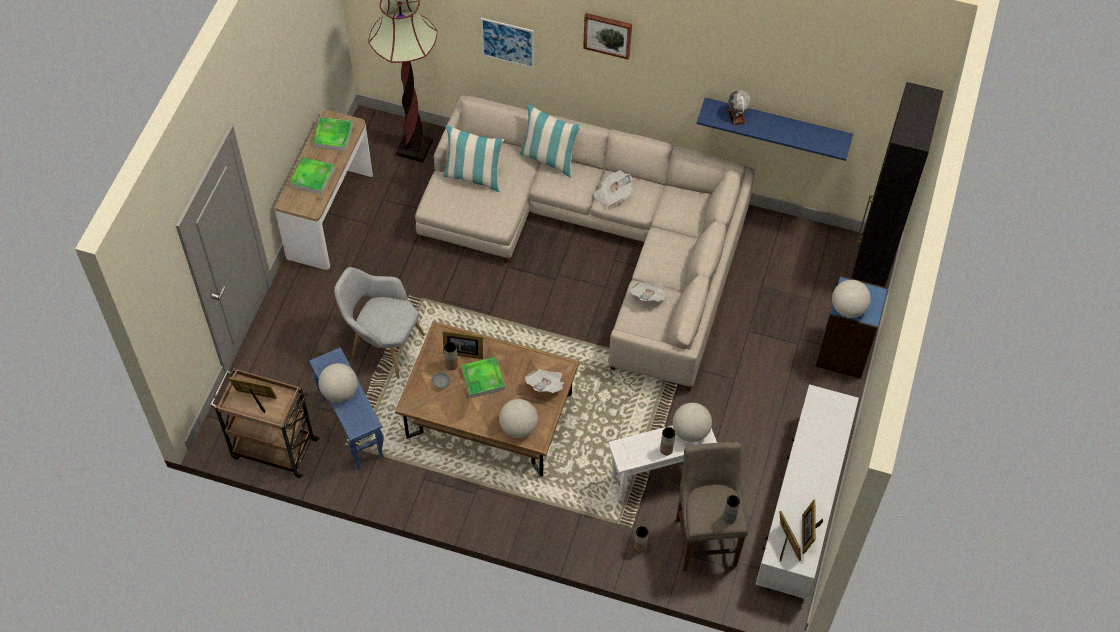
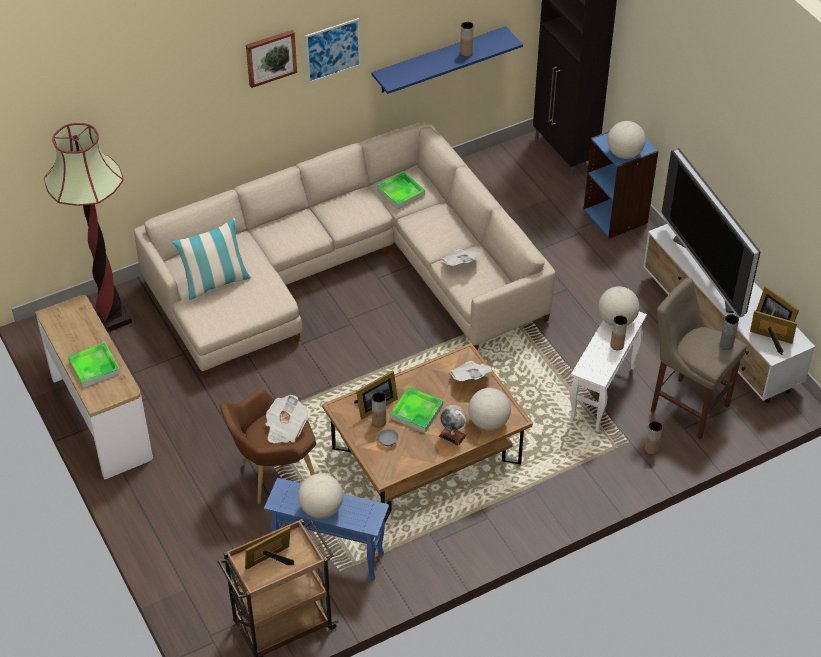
camera: 45 degrees left, 10 degrees down
(333, 136) = (71, 325): tray -> tray (400, 193)
(382, 344) = (273, 476): grey armchair -> brown armchair
(507, 42) = (171, 132): picture -> picture (333, 50)
(549, 159) = (259, 229): pillow -> none
(612, 195) = (341, 218): newspaper -> newspaper (285, 428)
(737, 117) = (412, 69): globe -> globe (452, 435)
(793, 133) = (466, 53): none -> brown vase
(811, 454) = (708, 272): none -> television

